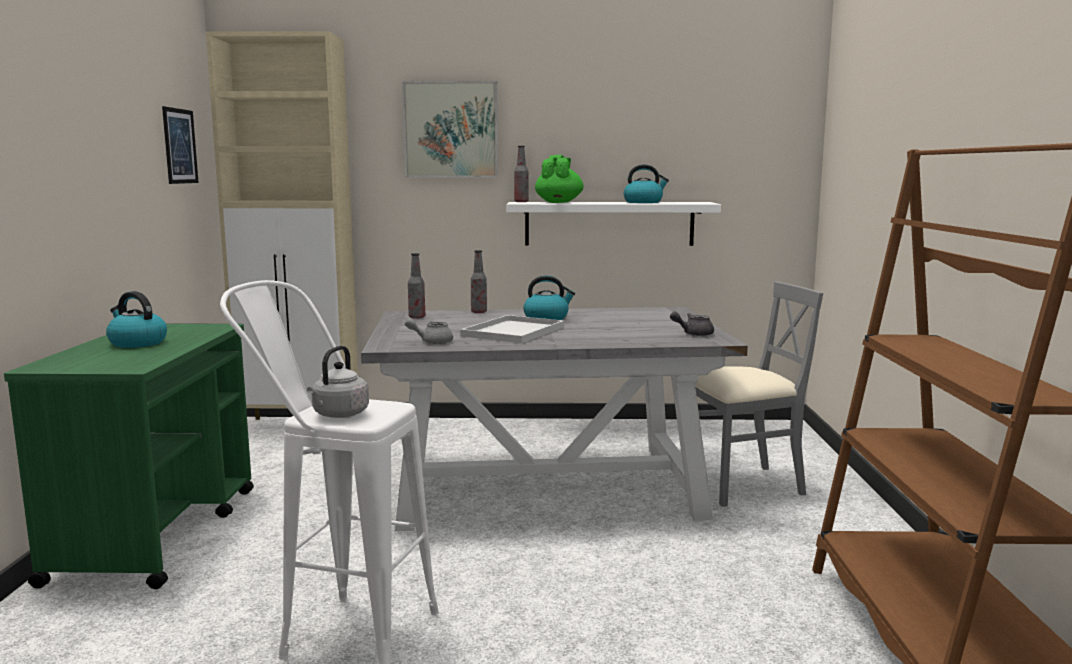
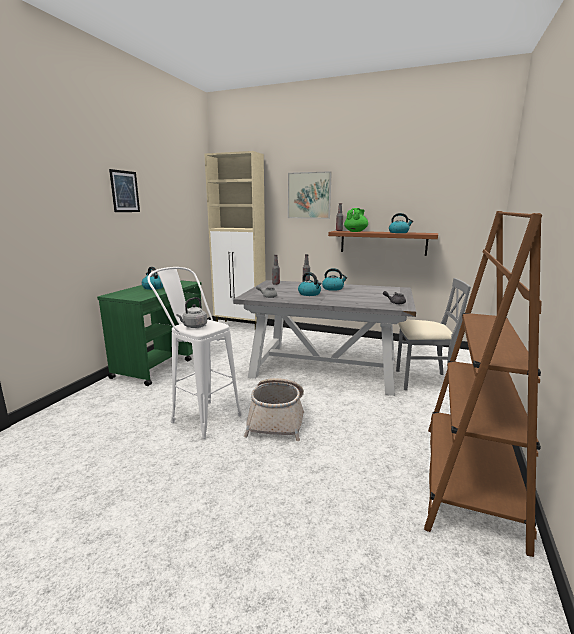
camera: 20 degrees right, 5 degrees up
(180, 146) = (192, 204): picture -> picture (125, 191)
(513, 331) = (310, 294): white tray -> kettle
(520, 604) = (277, 419): none -> basket
(609, 223) = (383, 242): white shelf -> brown shelf

